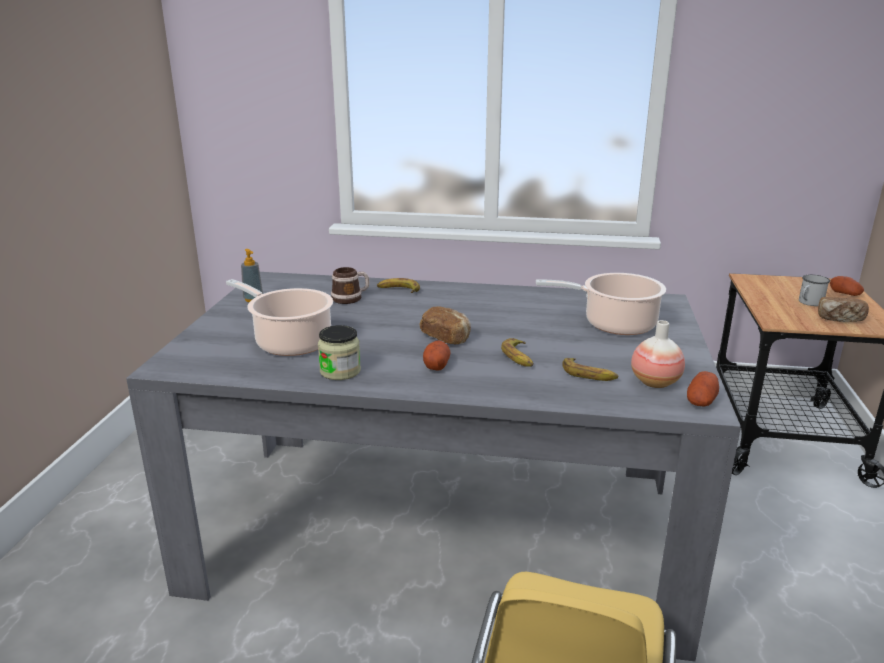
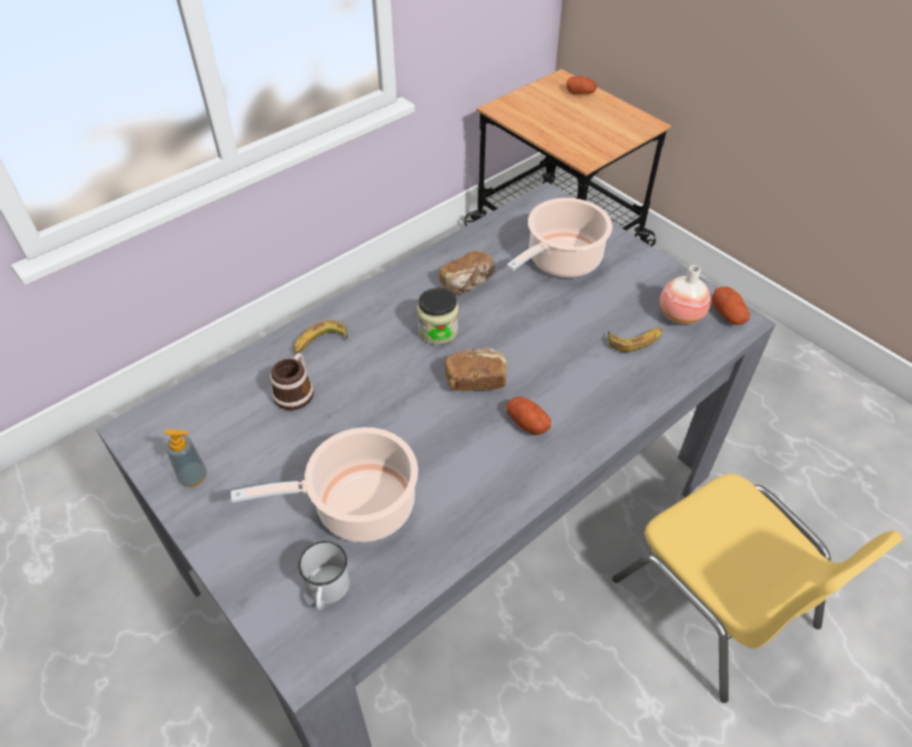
camera: 50 degrees left, 25 degrees up
(340, 371) = (472, 502): jar -> jar (438, 331)
(519, 357) = (565, 360): banana -> none
(808, 303) = (574, 119): white mug -> white mug (327, 591)
(840, 319) = (614, 130): bread -> bread (468, 283)

